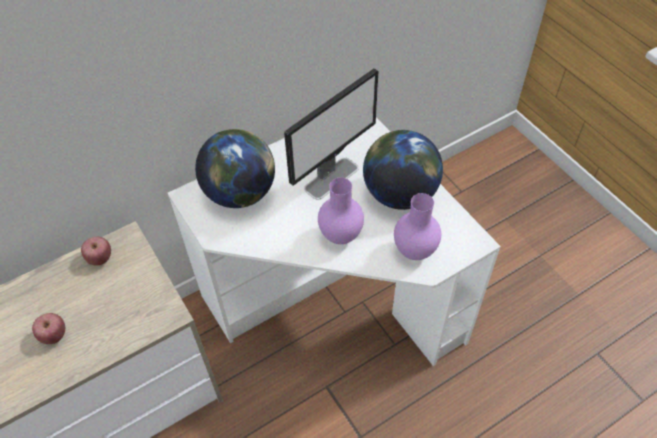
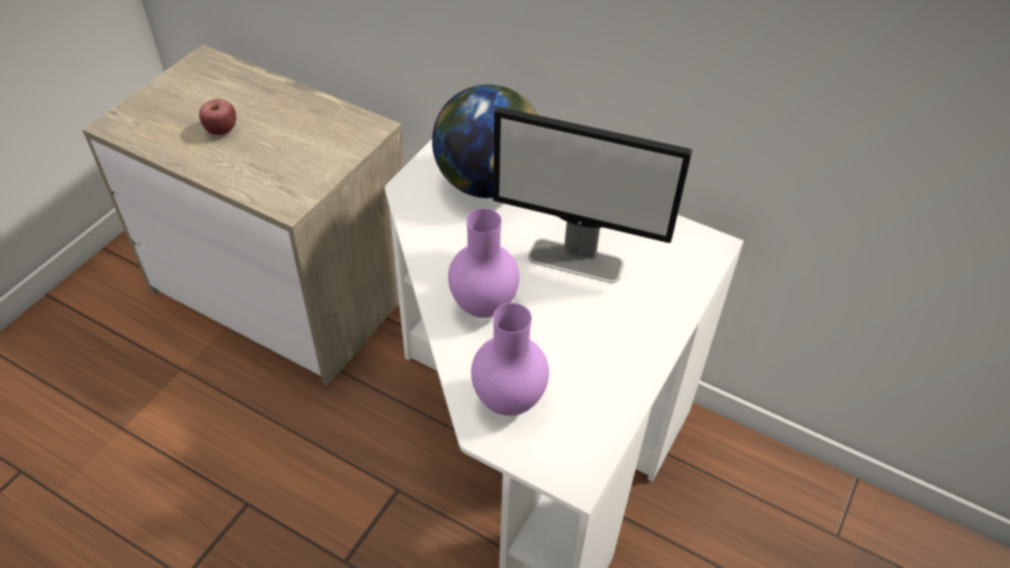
camera: 60 degrees right, 5 degrees down
(100, 258) = (334, 119): apple -> none
(399, 194) = (602, 346): globe -> none

